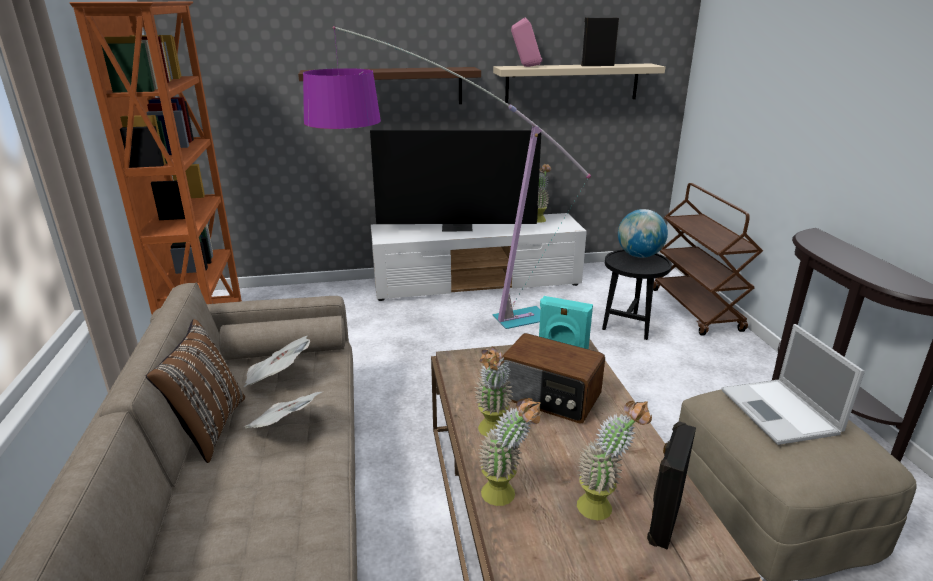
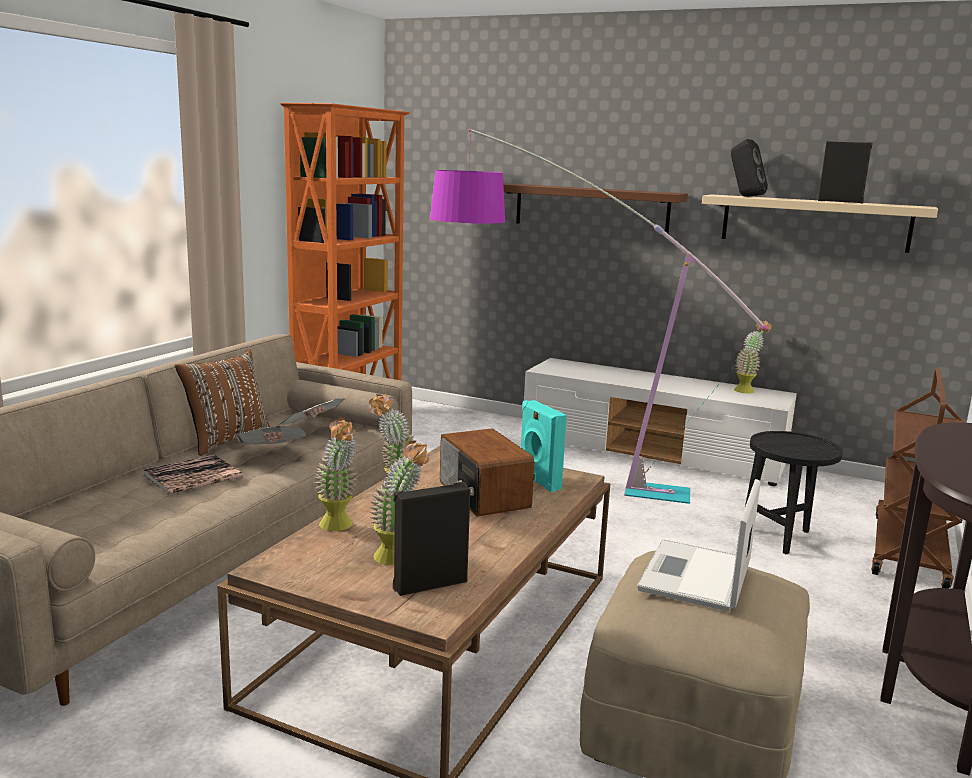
camera: 35 degrees right, 10 degrees down
(243, 496) = (193, 476): none -> book
(457, 227) = (635, 377): television -> none
(526, 66) = (744, 196): pink speaker -> black speaker
(639, 256) = (807, 441): globe -> none

